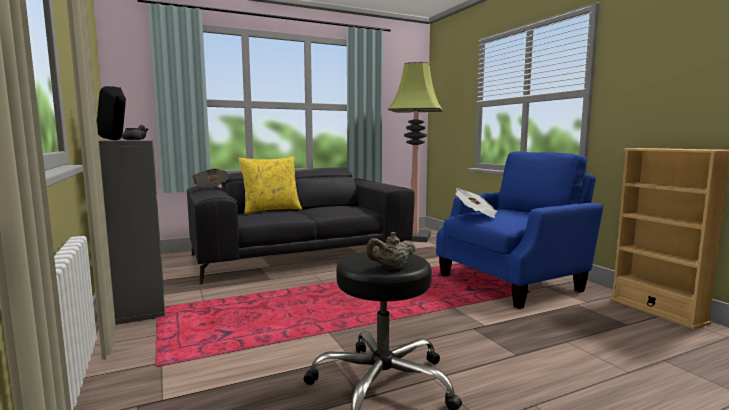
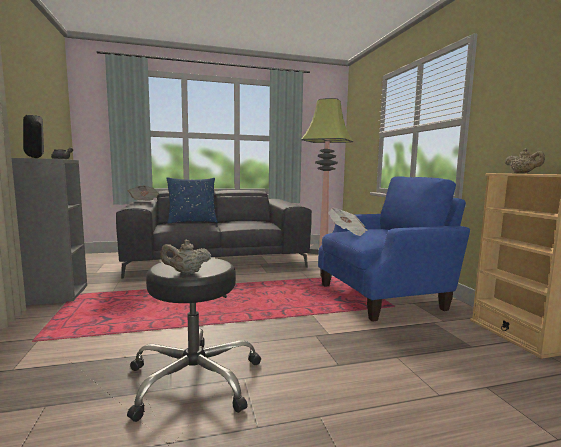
camera: 10 degrees right, 0 degrees up
(271, 210) = (192, 222): yellow pillow -> blue pillow
(663, 148) = (522, 173): none -> beige teapot

